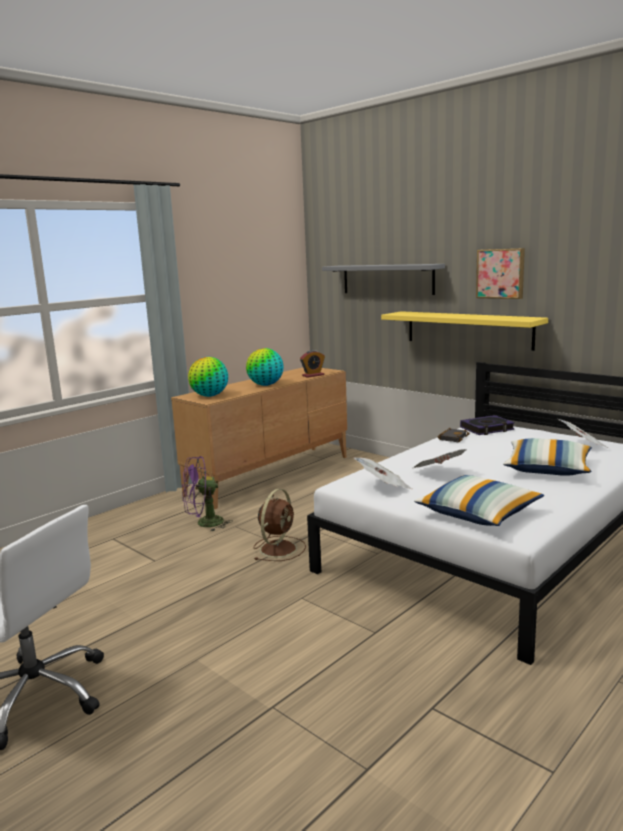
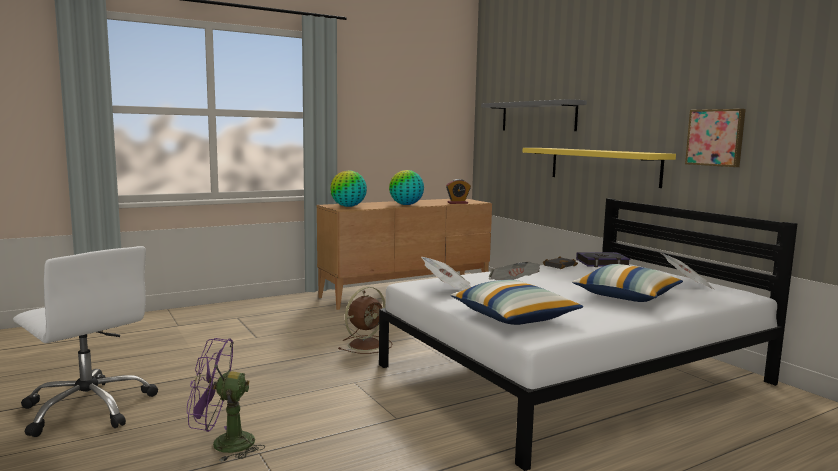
camera: 15 degrees right, 5 degrees down
(204, 524) = (319, 318): purple fan -> purple fan (223, 444)
(501, 273) = (635, 109): picture -> picture (716, 137)

